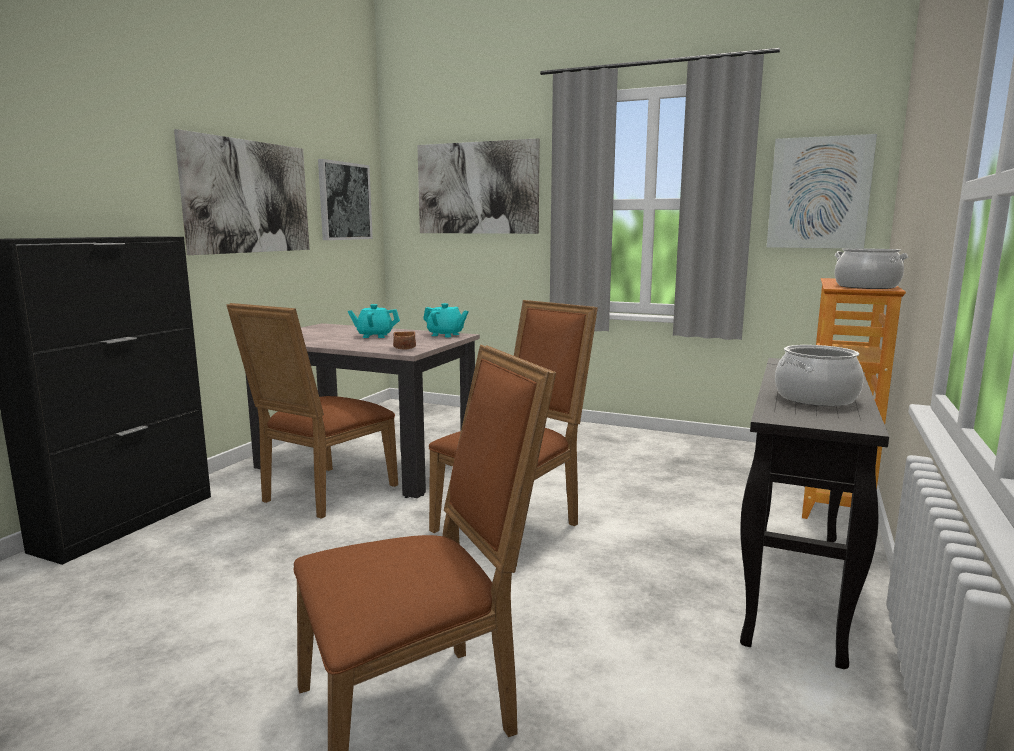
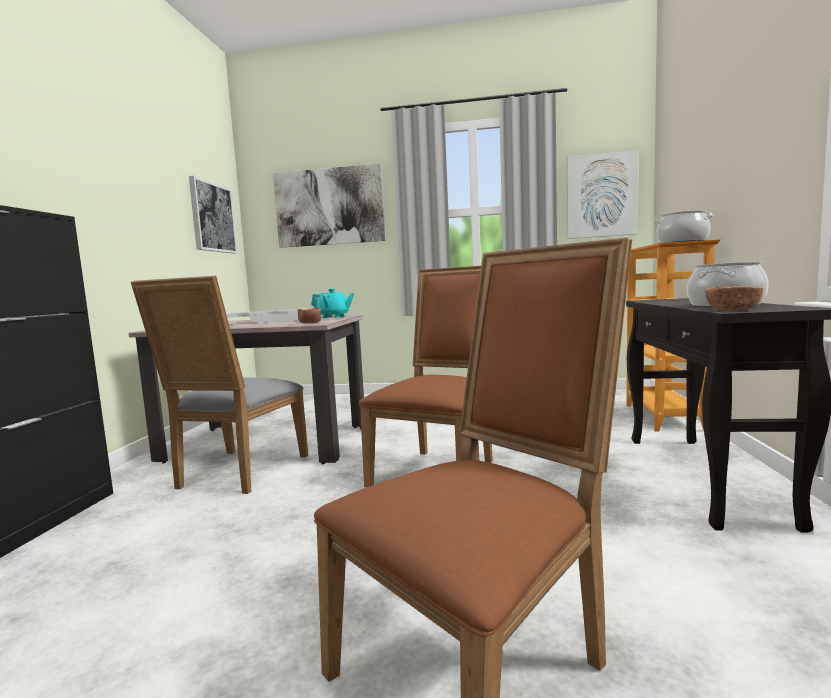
camera: 15 degrees left, 5 degrees down
(248, 197) = (129, 199): picture -> none
(323, 494) = (237, 473): brown chair -> grey chair
(374, 336) = (268, 321): turquoise teapot -> white tray
(784, 413) = (732, 309): none -> brown bowl

